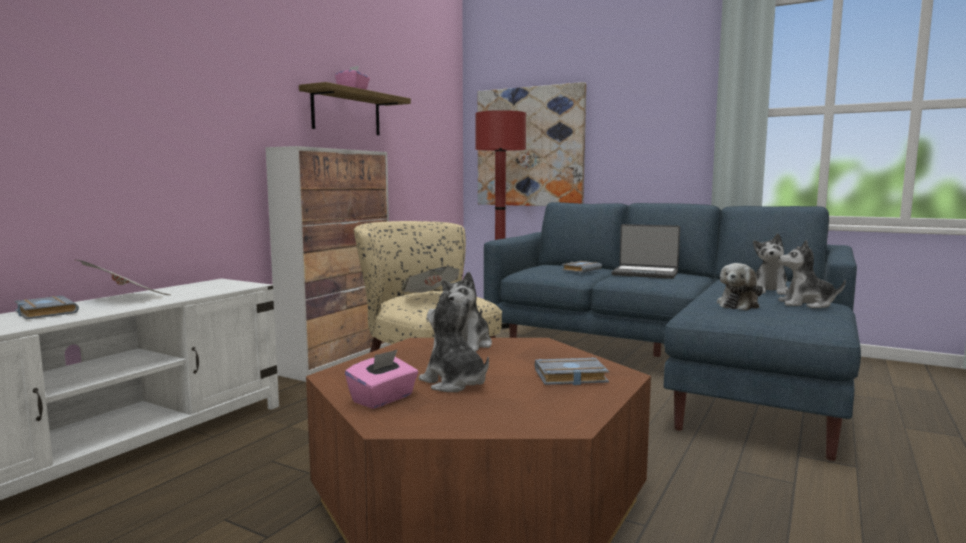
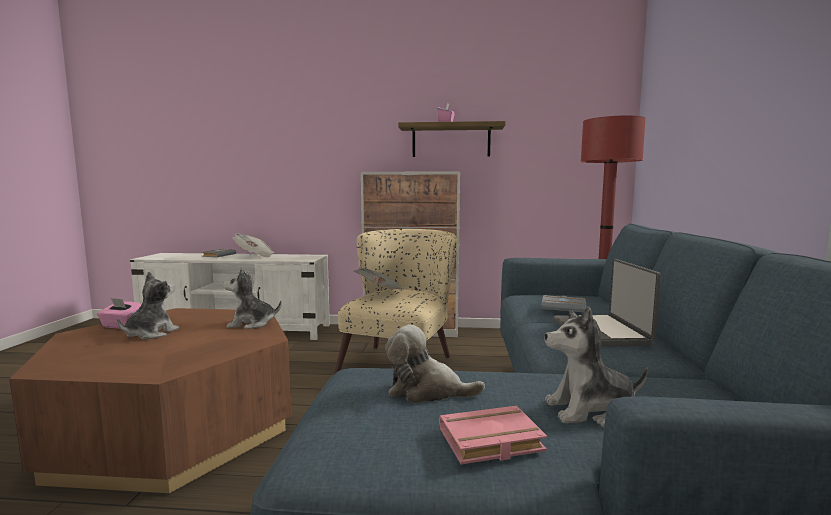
camera: 65 degrees right, 0 degrees up
(530, 147) = (673, 155): picture -> none
(569, 377) = (156, 358): grey book -> none
(806, 304) = (490, 442): plush toy -> pink book

